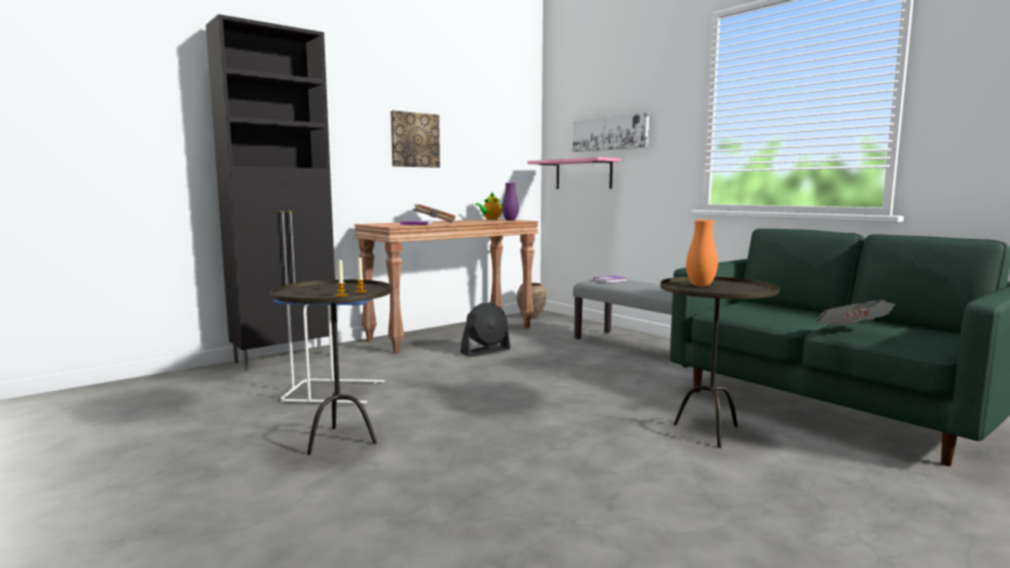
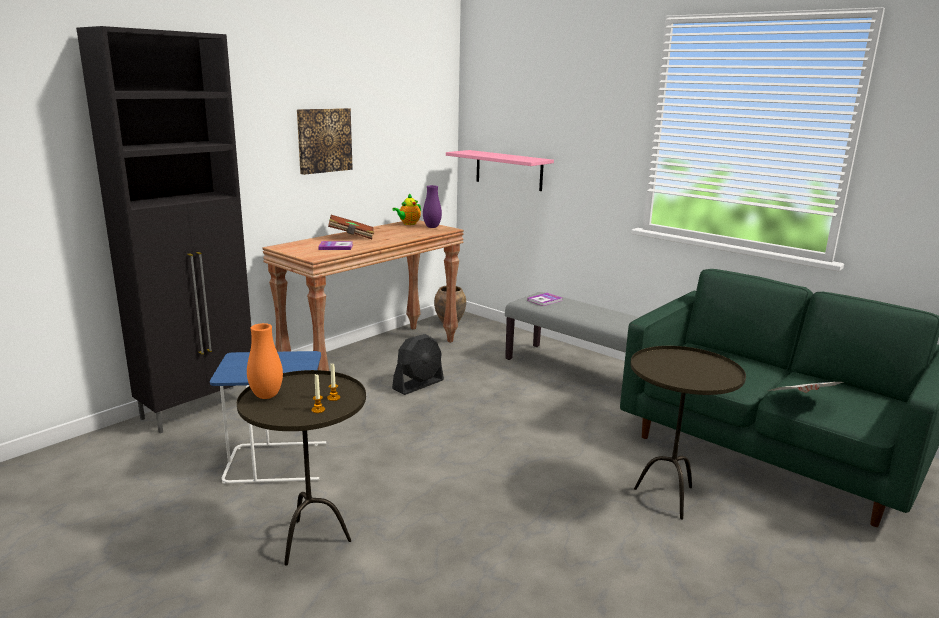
camera: 10 degrees left, 10 degrees up
(610, 133) = (541, 130): picture -> none
(700, 285) = (669, 365): orange vase -> orange vase (266, 396)

